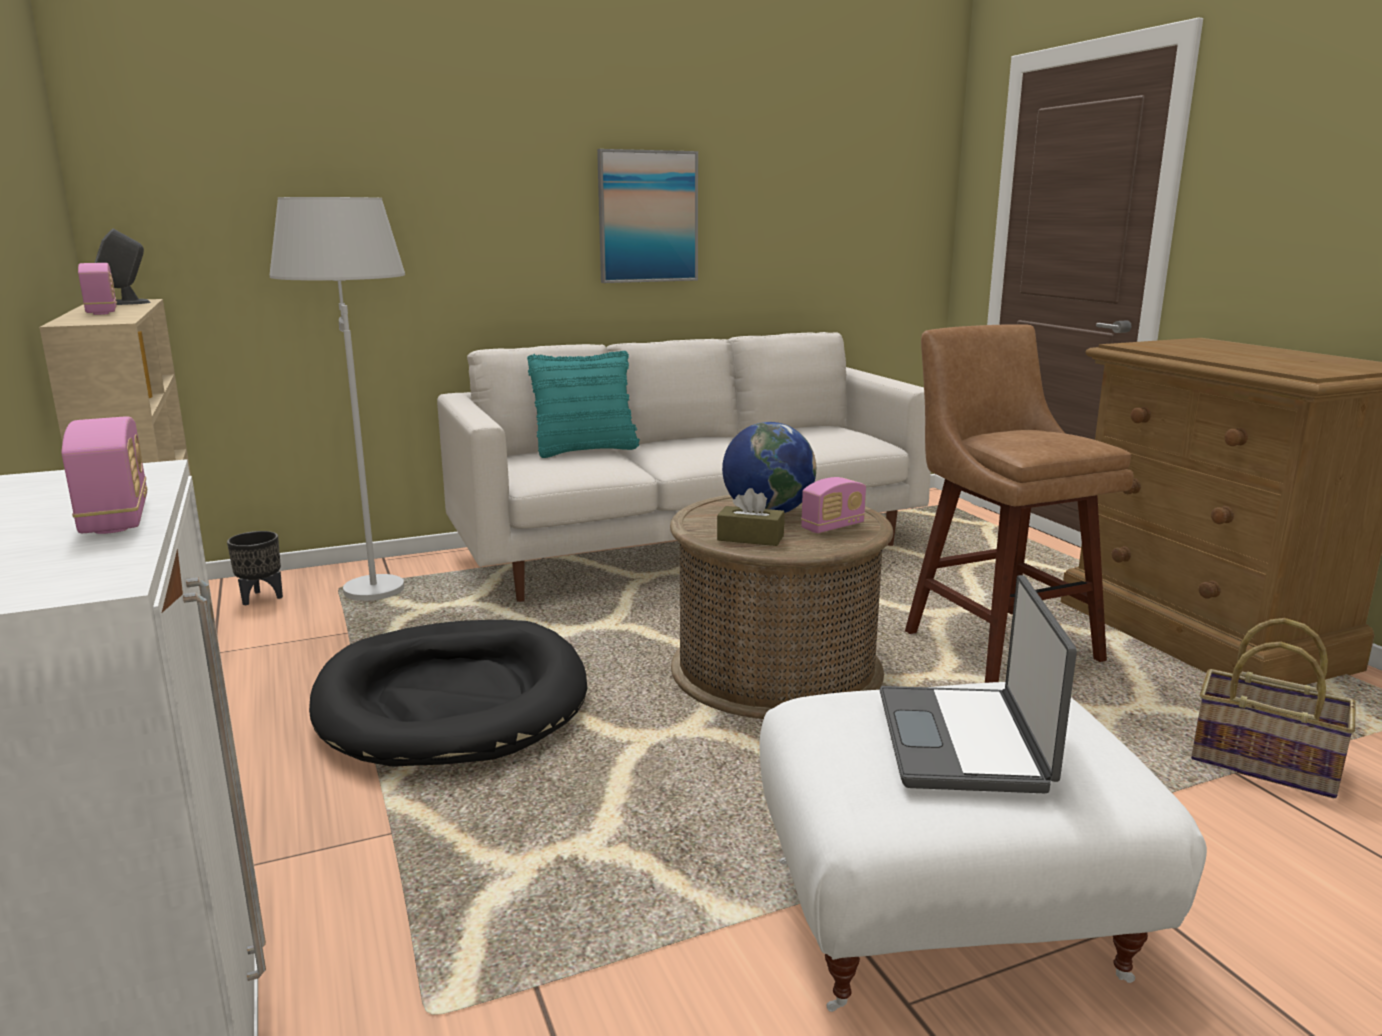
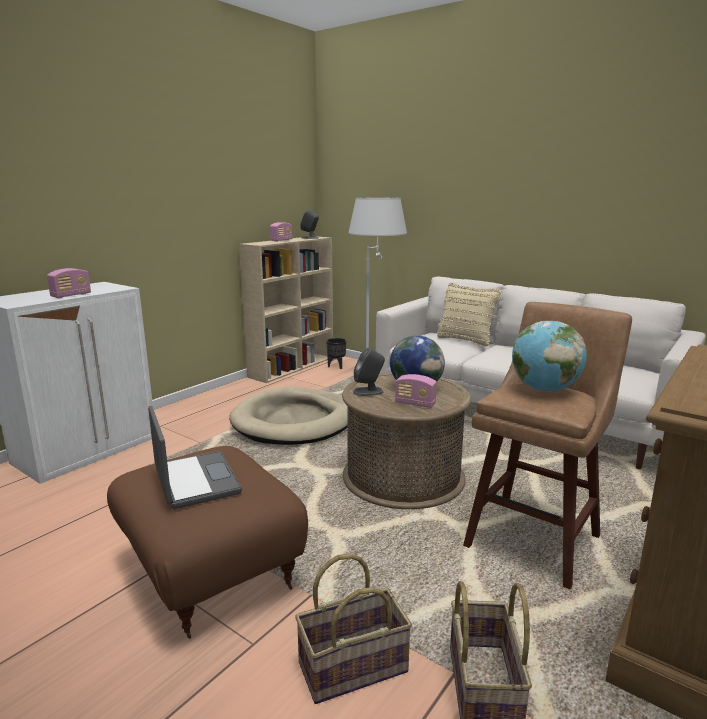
camera: 60 degrees right, 0 degrees up
(452, 700) = (295, 421): black dog bed -> beige dog bed
(586, 450) = (466, 340): turquoise pillow -> beige pillow
(647, 217) = (555, 210): picture -> none
(750, 538) = (368, 391): brown tissue box -> grey speaker
(944, 923) = (208, 572): white ottoman -> brown ottoman
(965, 741) = (194, 481): laptop -> laptop turned 90 degrees clockwise
(1025, 434) = (544, 389): none -> globe
(1216, 837) = (353, 665): none -> basket

